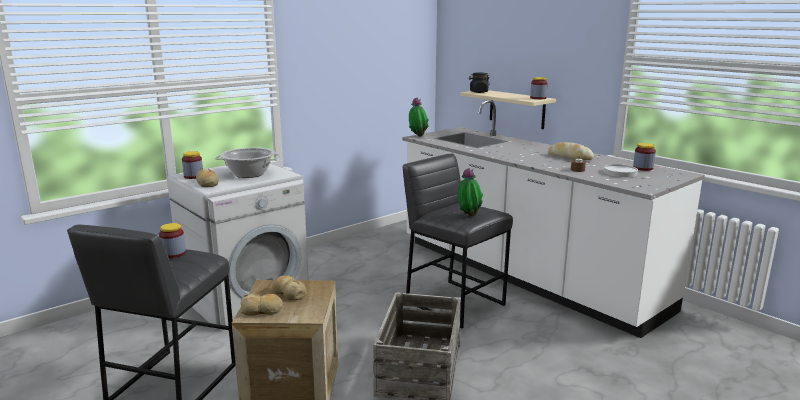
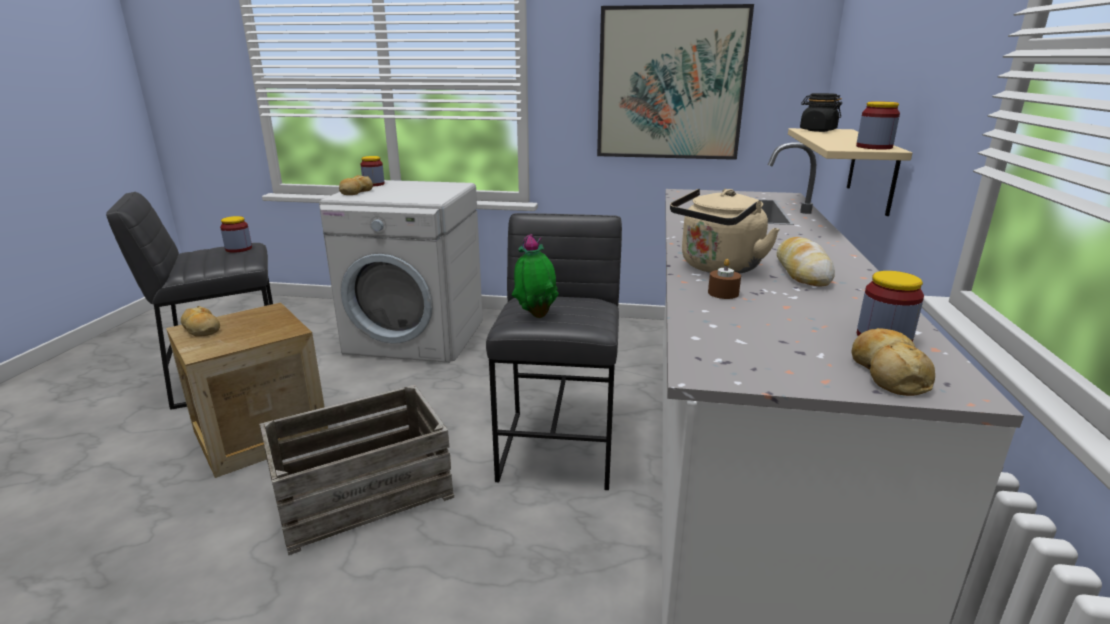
camera: 50 degrees right, 5 degrees up
(249, 174) = (410, 192): cooking pot -> none
(289, 293) = (256, 325): bread -> bread (888, 373)
(364, 71) = (670, 84): none -> picture
(417, 136) = (688, 191): potted plant -> none
(547, 163) = (717, 268): none -> beige kettle
(620, 173) = (787, 326): white plate -> none

